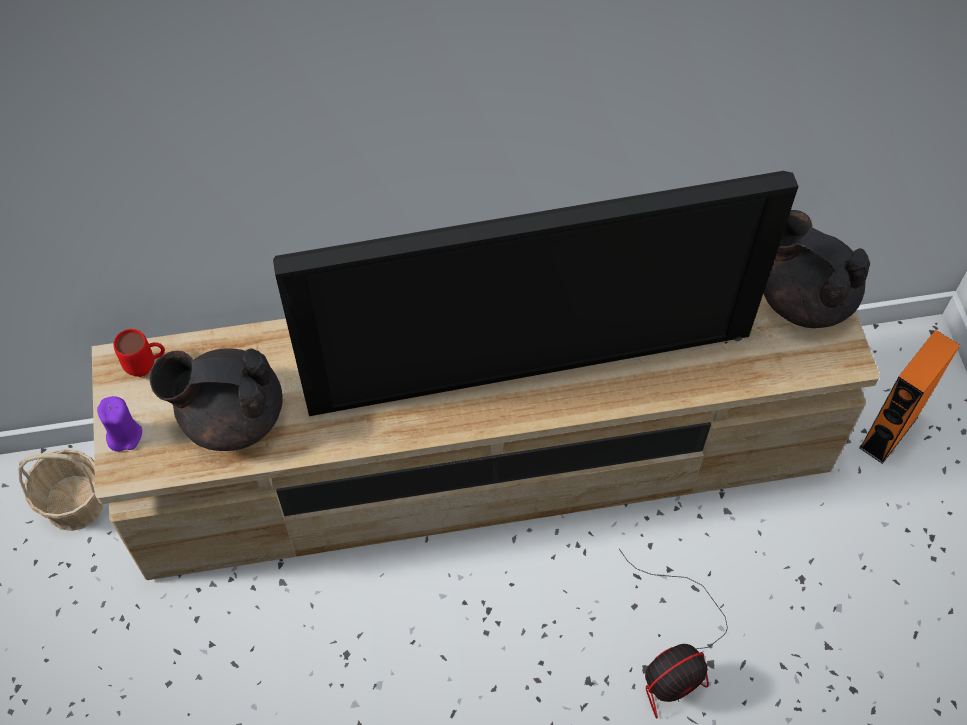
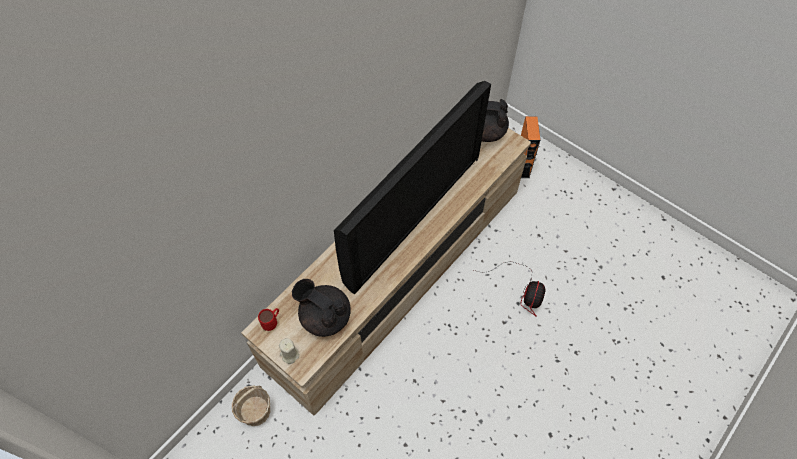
camera: 40 degrees left, 0 degrees up
(124, 435) = (289, 355): purple candle -> beige candle
(230, 416) = (325, 316): black teapot -> black teapot turned 75 degrees clockwise

